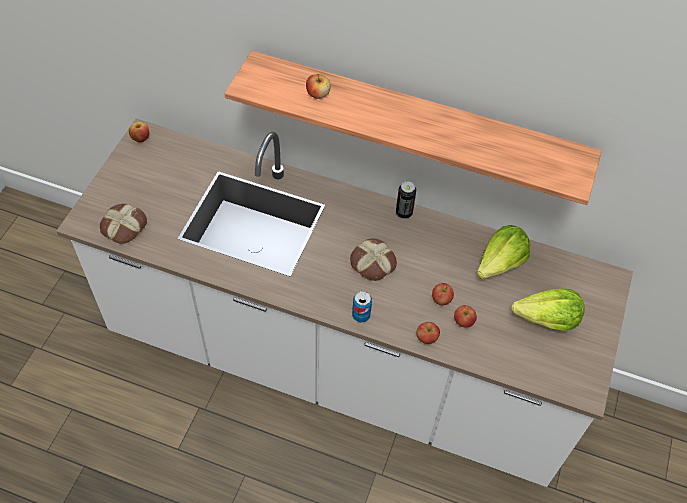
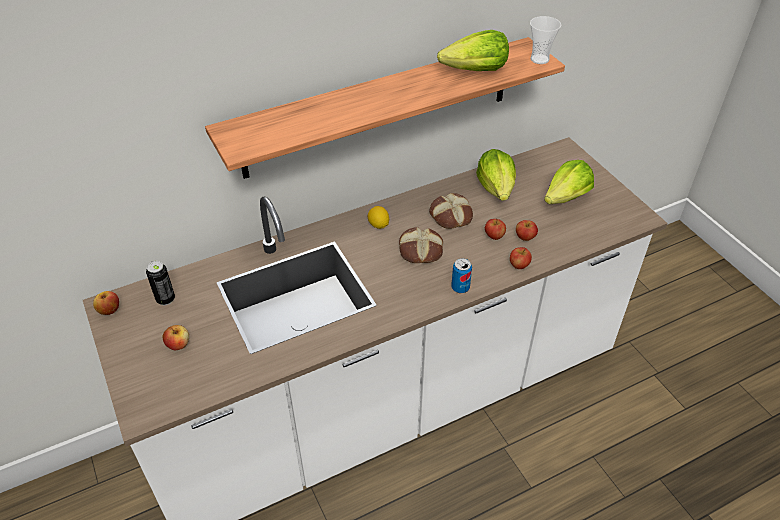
camera: 45 degrees left, 10 degrees down
(123, 226) = (187, 384): bread -> bread (450, 216)
(318, 94) = (305, 119): apple -> apple (178, 344)
(370, 218) = (378, 225): none -> lemon
(404, 213) = (396, 205): can -> can (165, 299)
(502, 148) = (475, 71): none -> lettuce
(574, 178) = (539, 59): none -> cup

